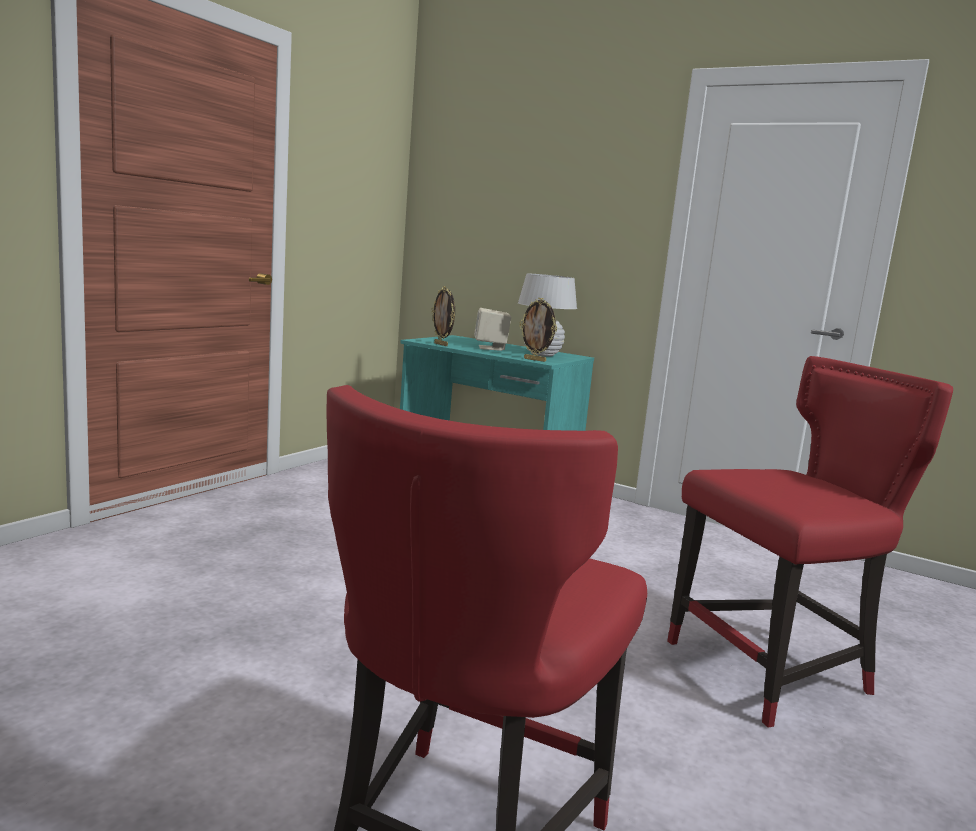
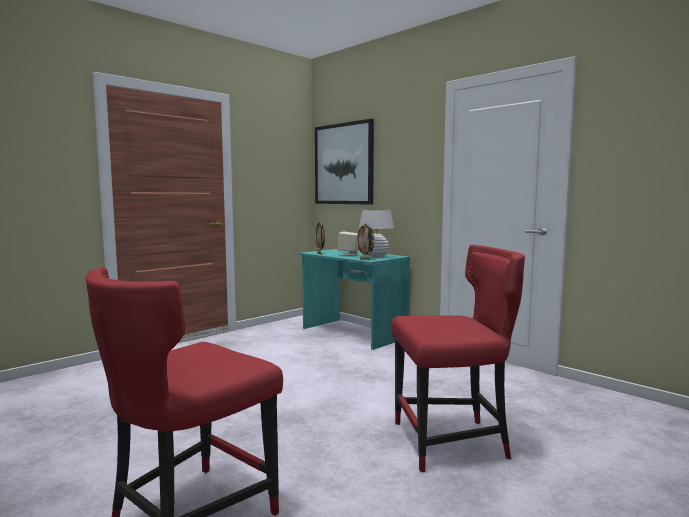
camera: 15 degrees right, 5 degrees down
(476, 188) = (344, 164): none -> picture

